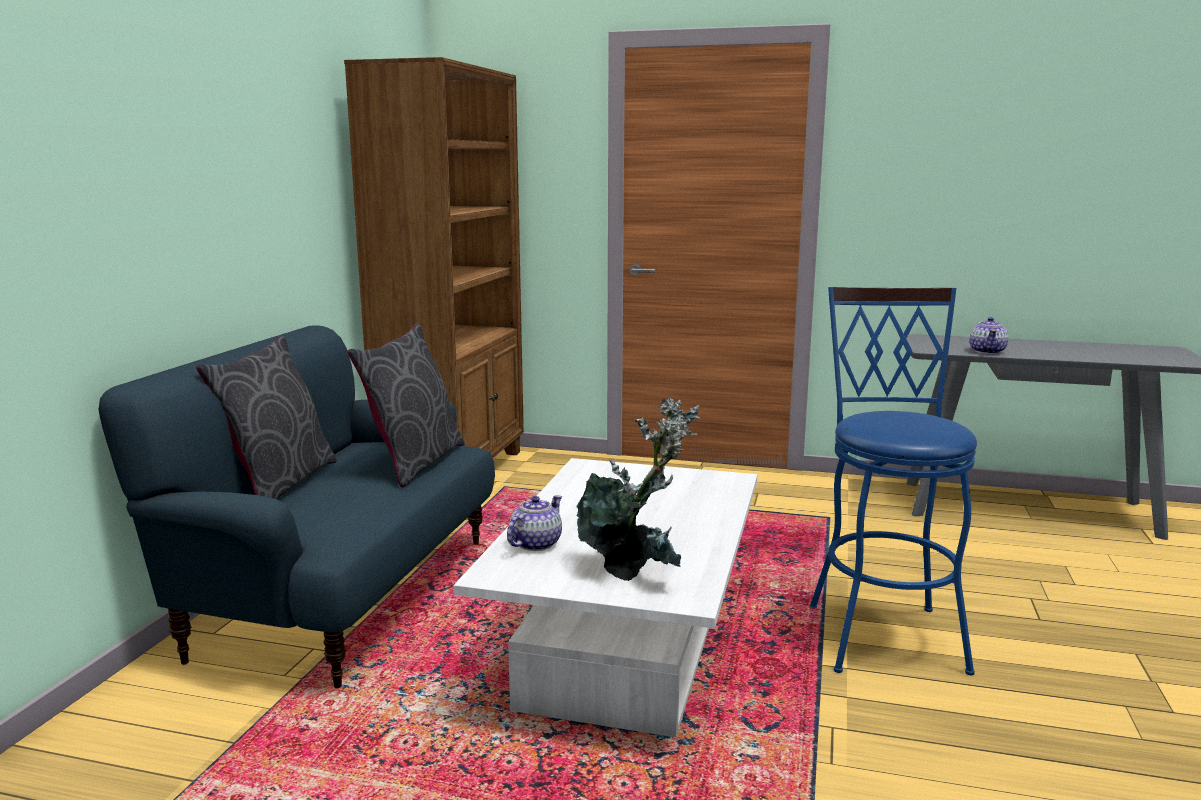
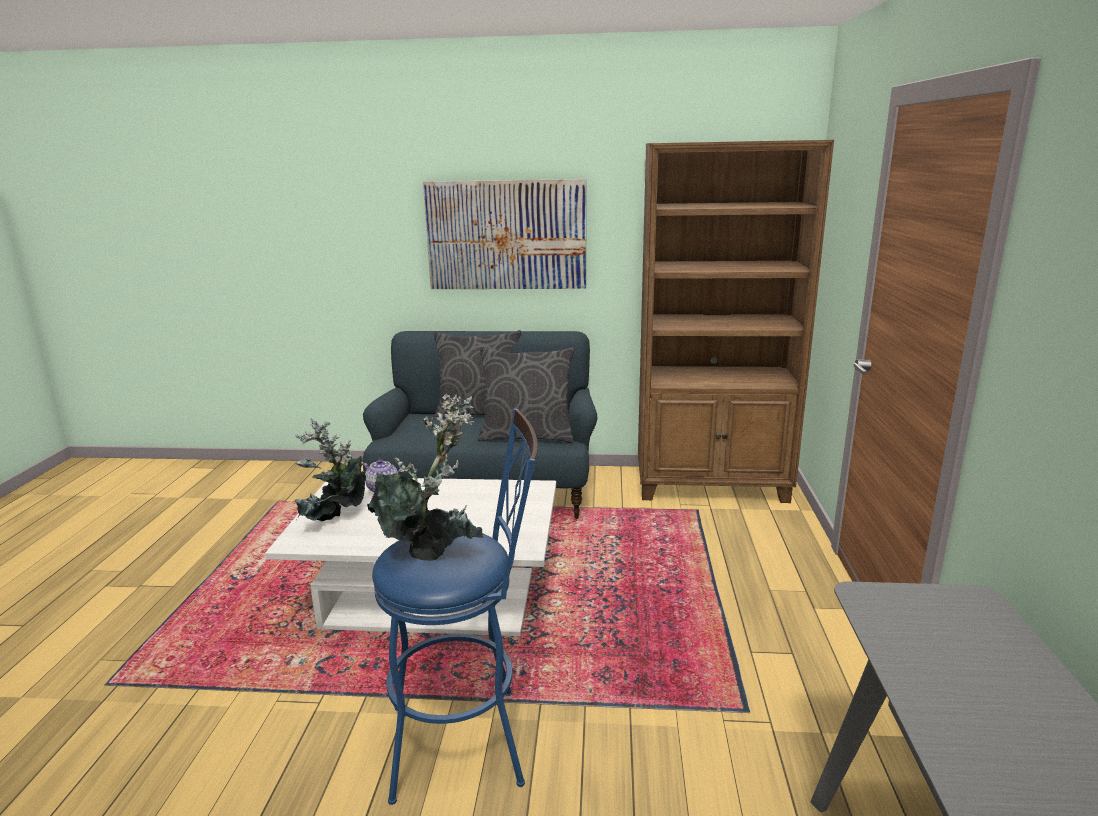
camera: 80 degrees right, 5 degrees up
(224, 186) = (506, 235): none -> picture
(901, 423) = (432, 550): none -> potted plant
(987, 351) = (910, 657): teapot -> none

